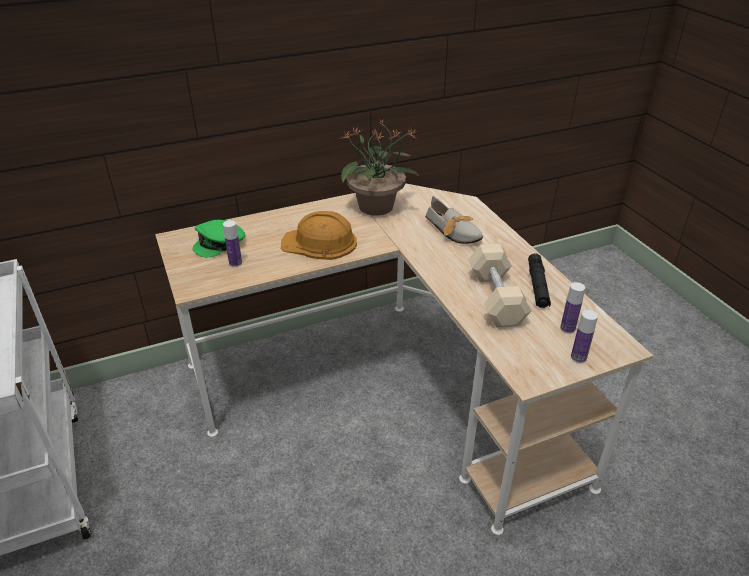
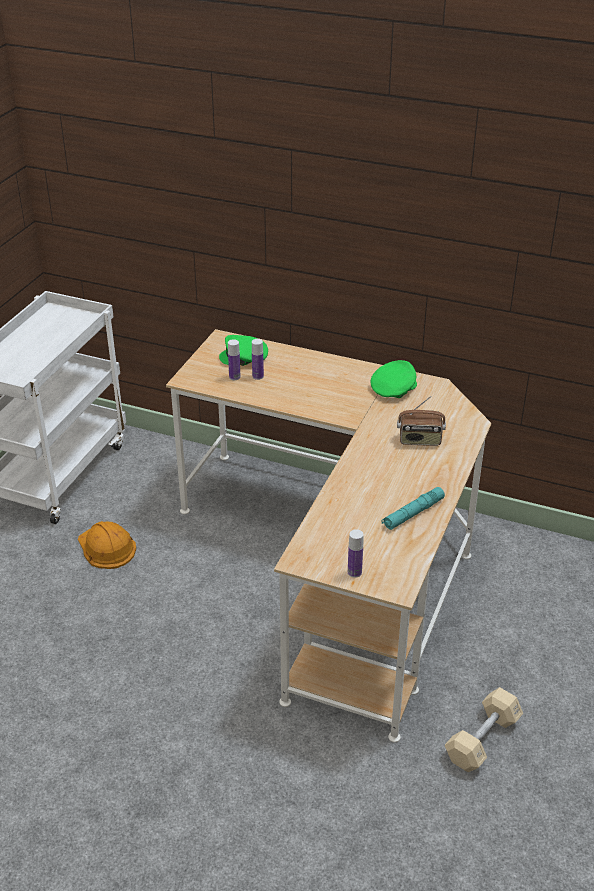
camera: 45 degrees right, 0 degrees up
(320, 243) = (309, 393): orange hard hat -> orange hard hat (106, 547)
(377, 207) = (393, 388): potted plant -> green cap
(455, 232) = (420, 440): shoe -> radio
(496, 298) = (367, 502): beige dumbbell -> beige dumbbell (482, 739)
(537, 286) = (413, 513): black flashlight -> turquoise flashlight
(567, 328) = (381, 552): bottle -> bottle (258, 376)

